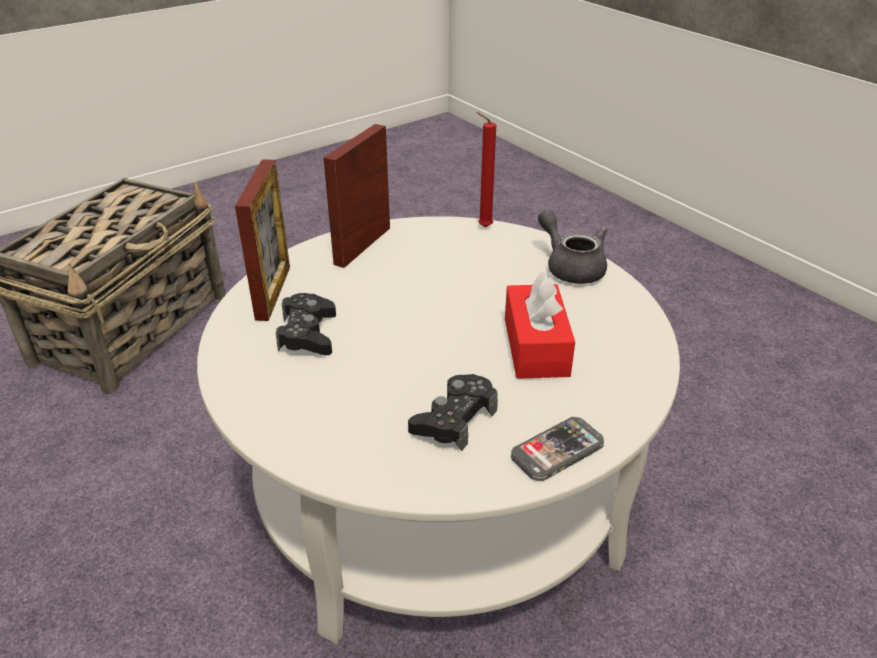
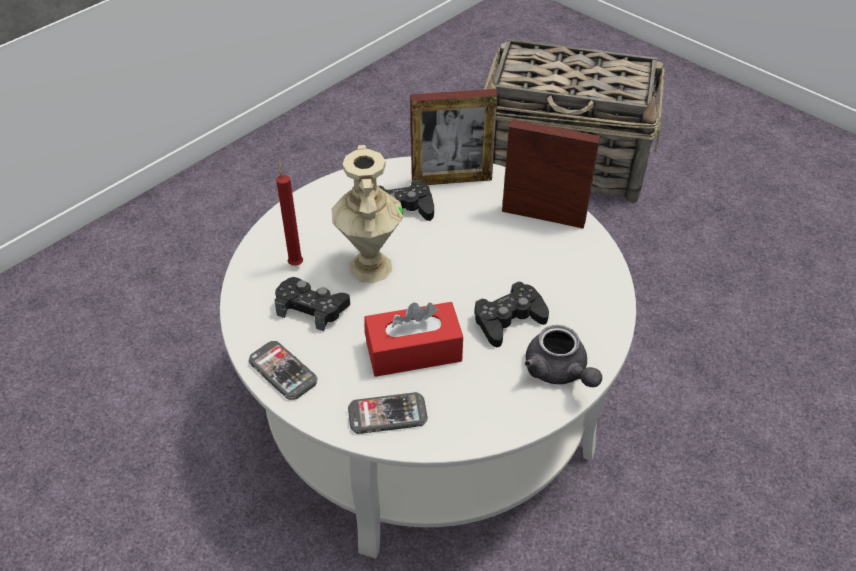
camera: 80 degrees right, 10 degrees up
(396, 366) = (369, 266): none -> beige vase
(482, 227) = (614, 295): red candle -> red candle (296, 263)
(502, 284) = (508, 320): none -> black game controller
(571, 267) = (559, 372): grey teapot -> grey teapot turned 105 degrees clockwise
(622, 373) = (387, 415): none -> phone

